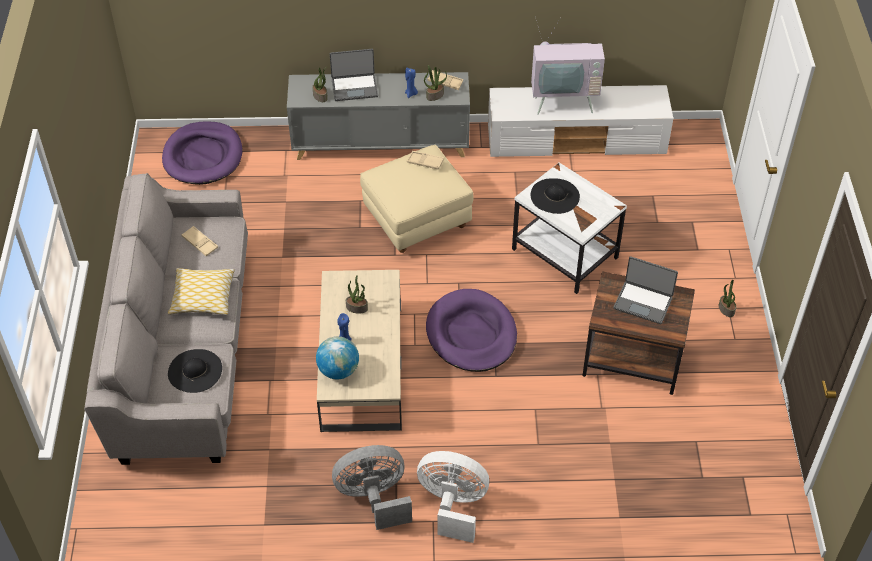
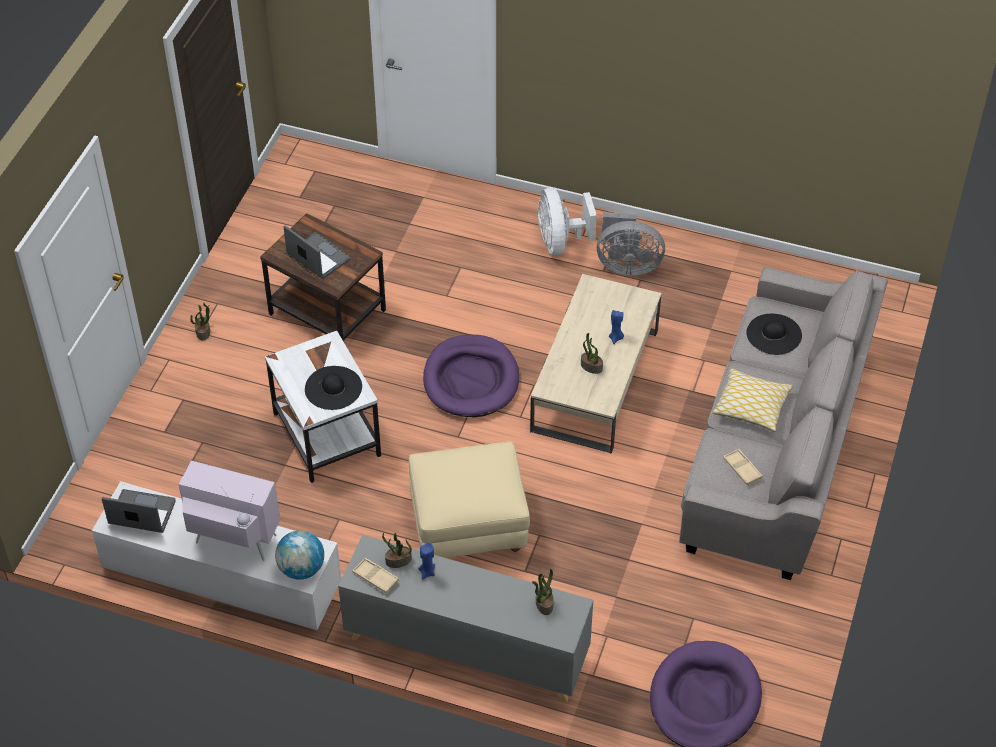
camera: 160 degrees left, 0 degrees up
(338, 370) = (631, 312): globe -> globe (301, 568)
(354, 87) = (494, 604): laptop -> laptop (141, 514)
(425, 162) = (449, 494): beige tray -> none
(452, 505) = (560, 242): white fan -> white fan turned 45 degrees clockwise

